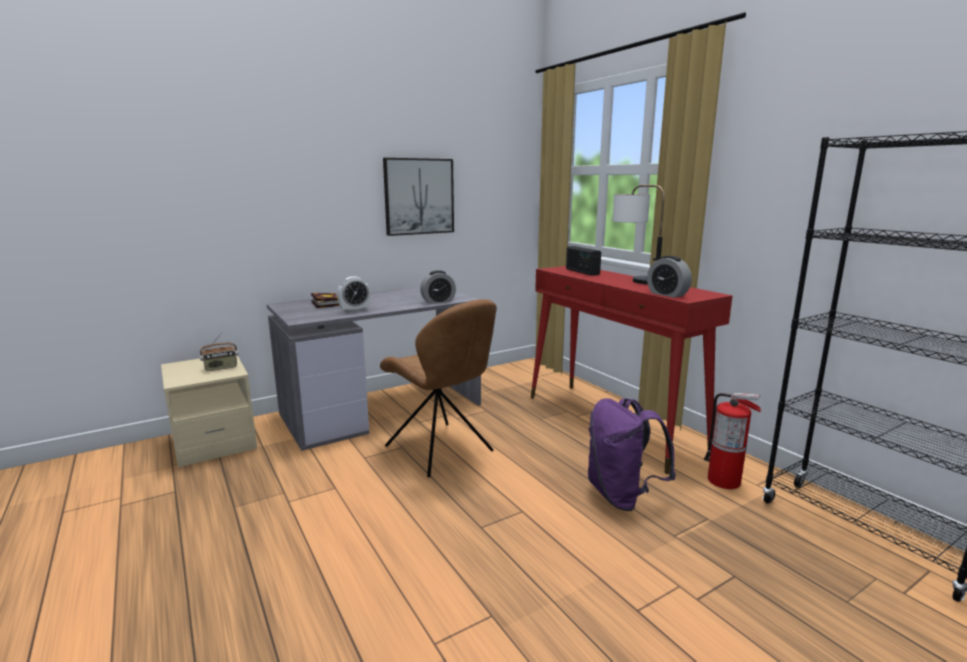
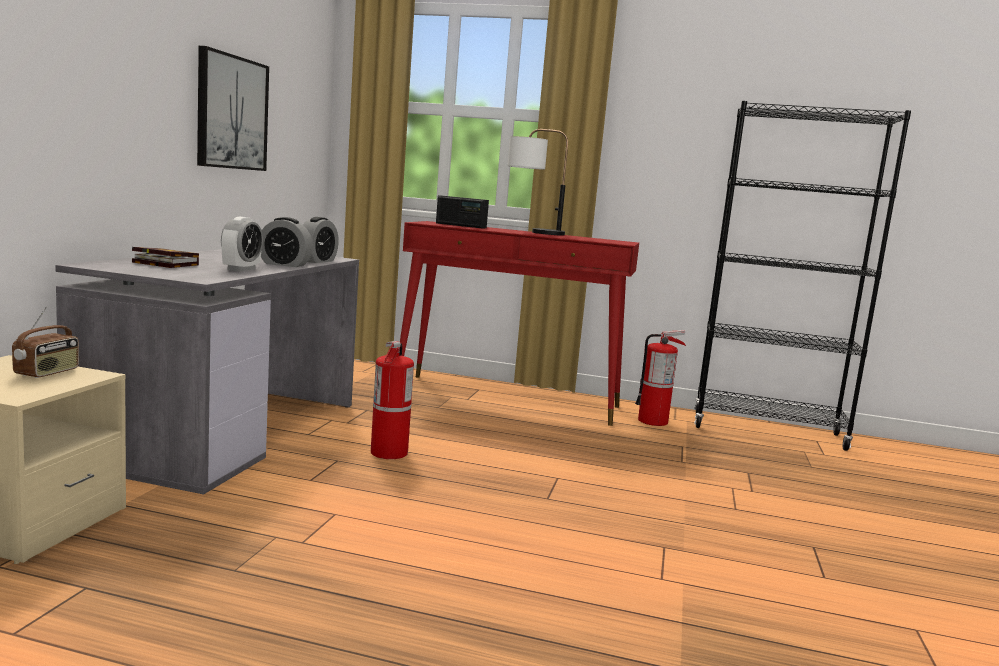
camera: 45 degrees left, 5 degrees down
(441, 450) = (389, 453): brown chair -> fire extinguisher
(622, 496) = (608, 447): purple backpack -> none
(667, 294) = (598, 241): alarm clock -> alarm clock (284, 264)

